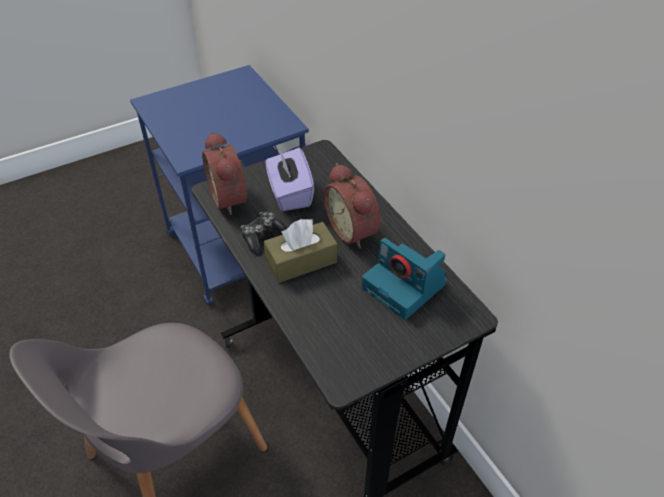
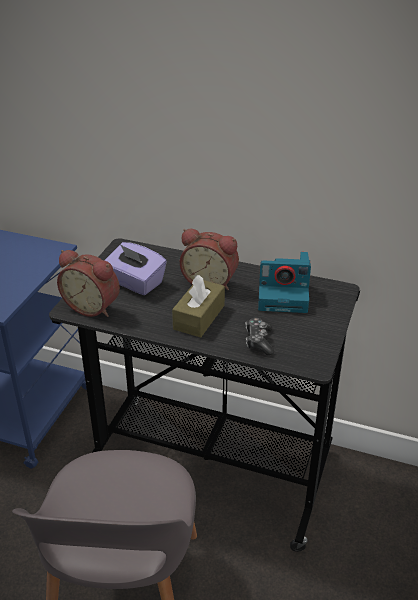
camera: 40 degrees left, 10 degrees down
(262, 235) = (150, 317): game controller -> game controller (259, 341)

